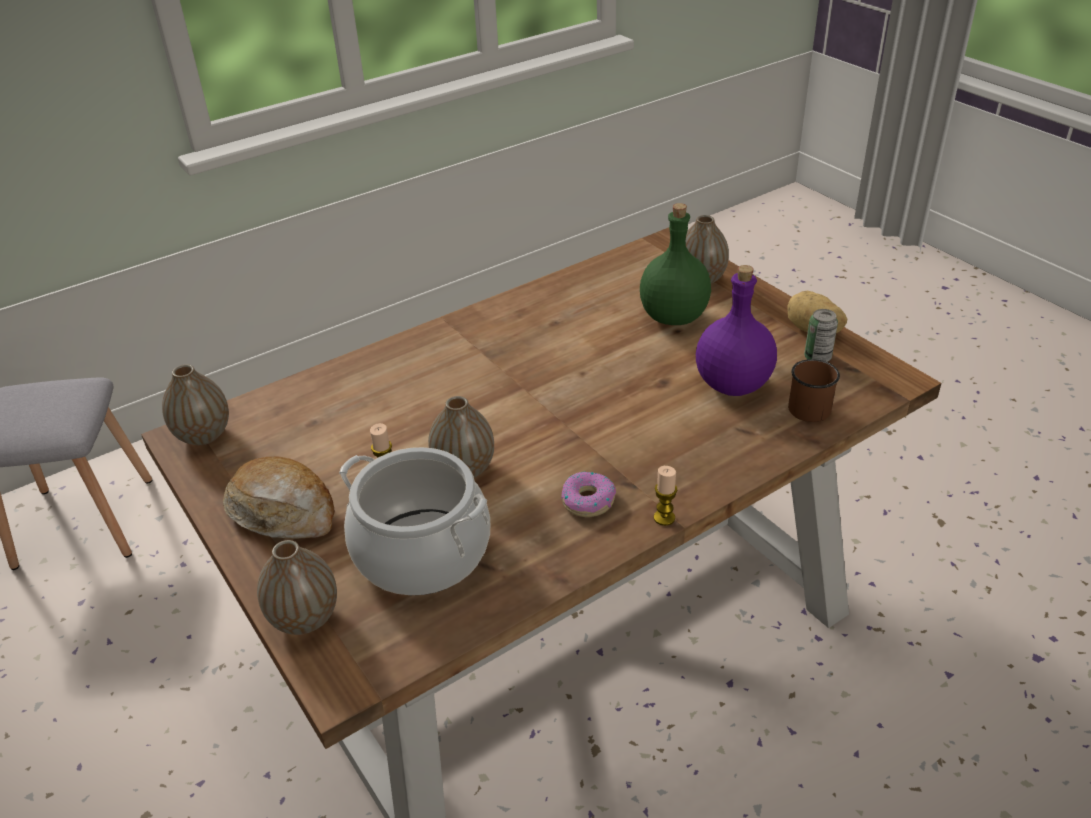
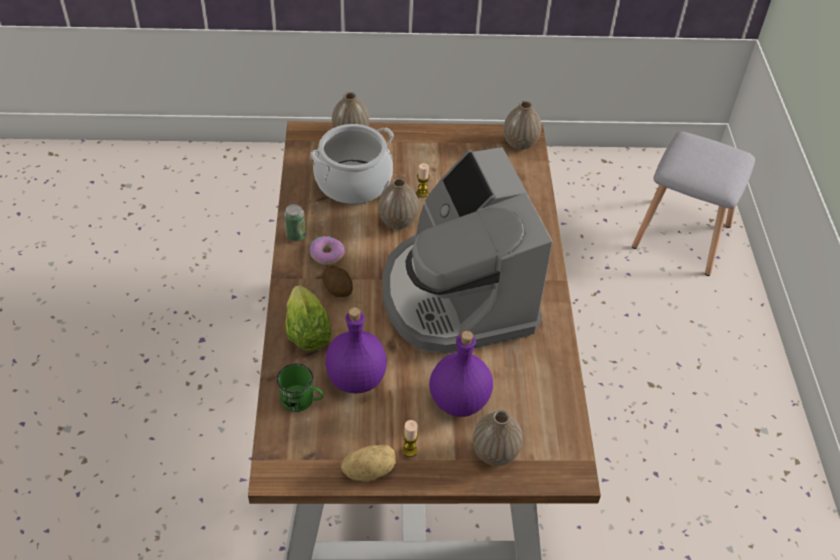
camera: 120 degrees right, 10 degrees up
(284, 512) = (428, 151): bread -> none
(542, 371) = (457, 296): none -> coffee machine
(633, 459) = (338, 289): none -> potato
(664, 518) = (285, 274): candle -> candle (409, 450)
(674, 316) = (459, 402): green bottle -> purple bottle
(720, 451) = (306, 329): none -> lettuce
(806, 405) = (302, 400): brown mug -> green mug
(817, 357) = (338, 446): can -> can (296, 235)

